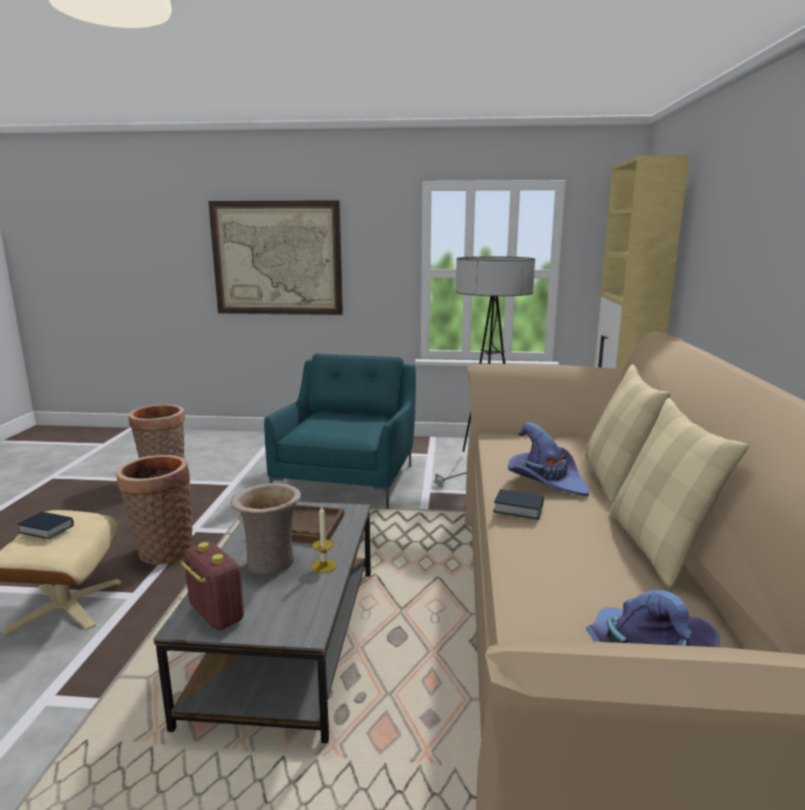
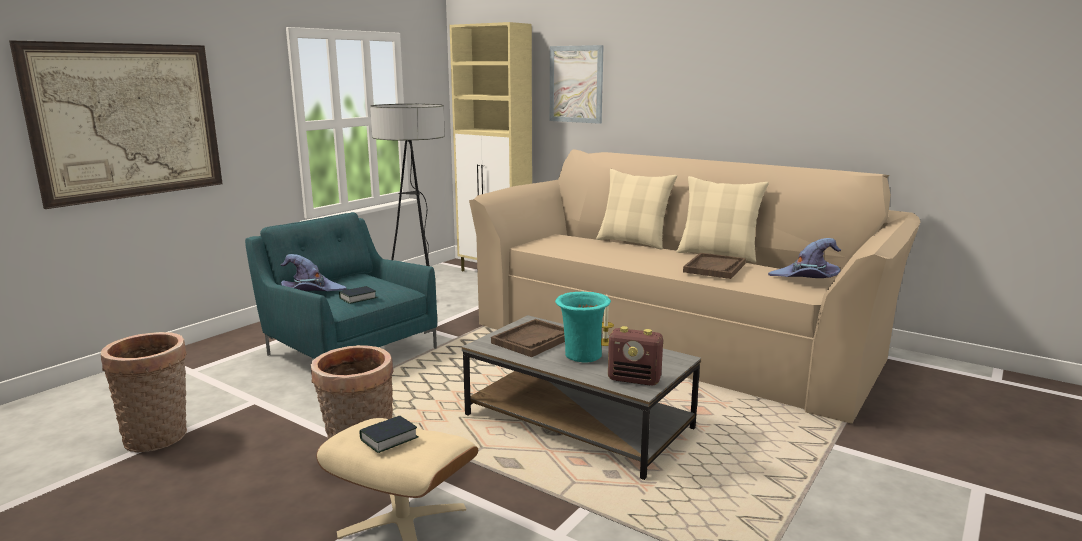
camera: 60 degrees left, 0 degrees up
(215, 613) = (634, 380): radio -> radio turned 150 degrees counterclockwise
(269, 562) = (581, 356): beige vase -> turquoise vase
(518, 509) = (654, 263): book -> book (358, 298)
(546, 481) = (624, 251): purple hat -> purple hat (311, 292)
(563, 555) = (714, 268): none -> brown tray
(712, 239) = (576, 84): none -> picture

